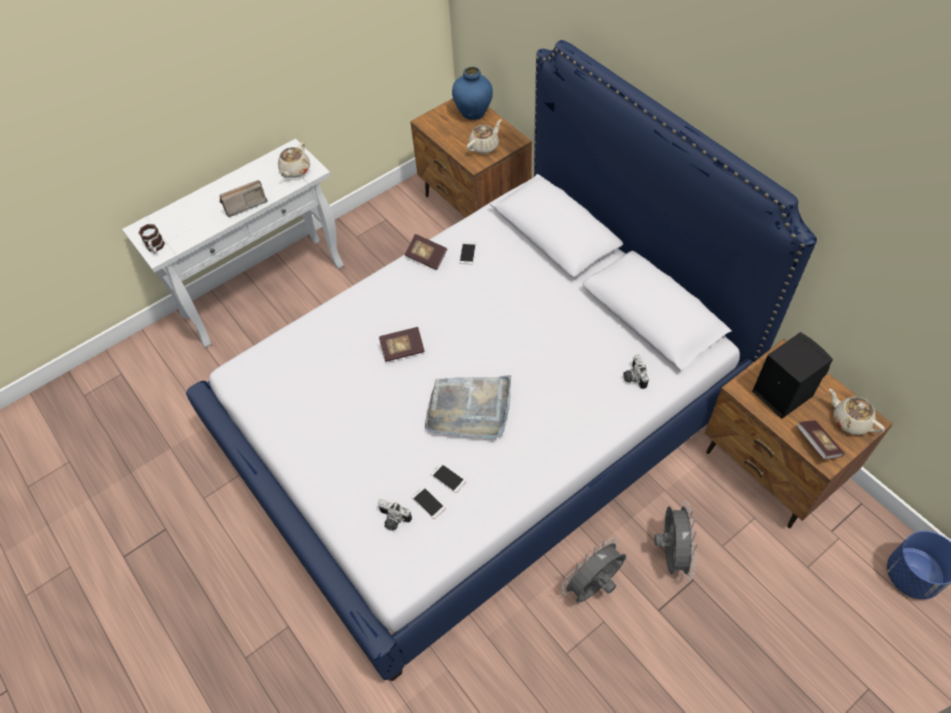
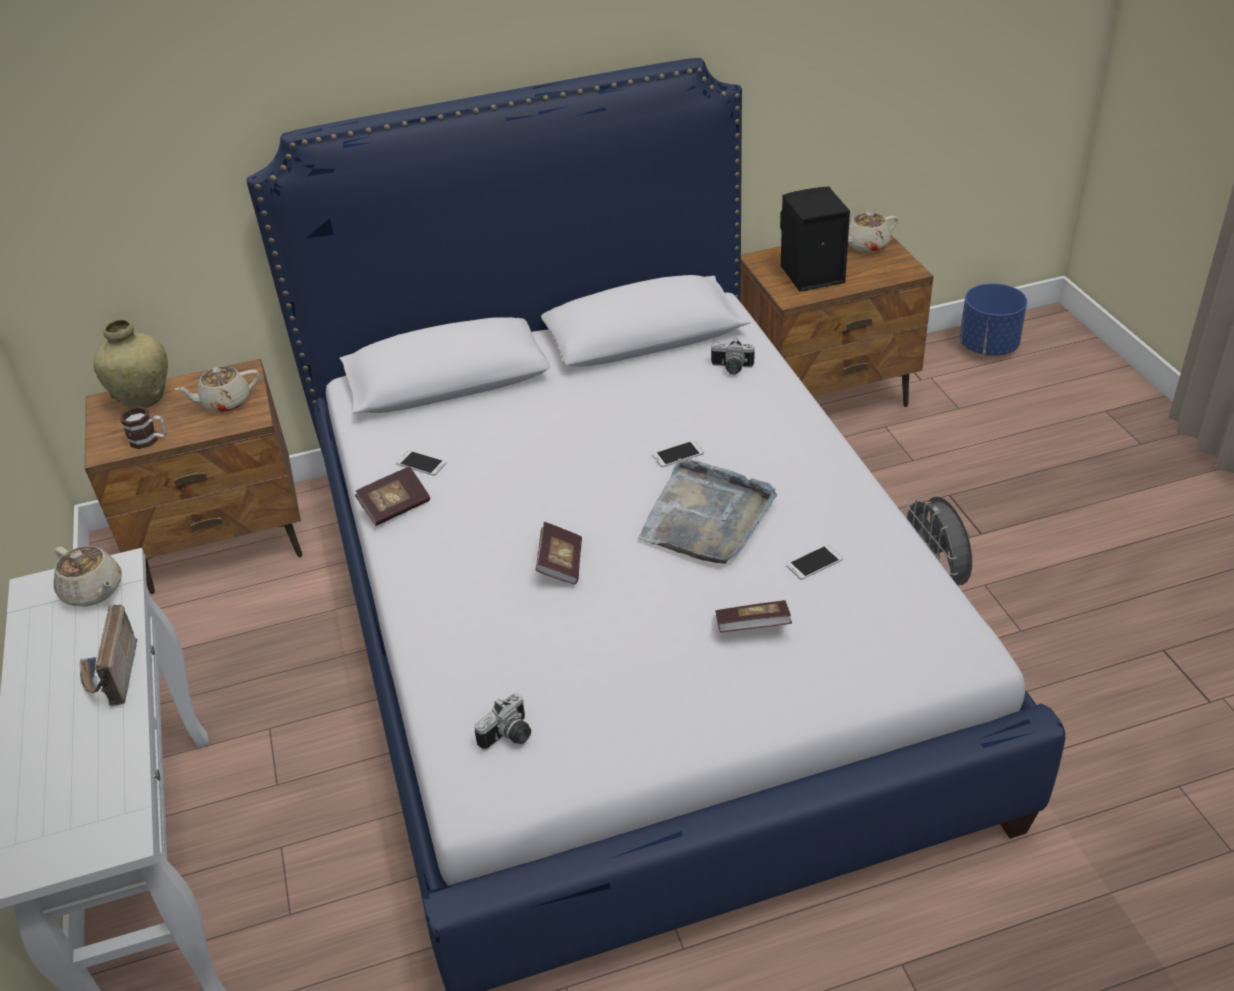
camera: 70 degrees left, 15 degrees down
(155, 248) = (99, 841): mug -> mug (150, 440)
(393, 520) = (865, 633): camera -> camera (509, 736)
(428, 502) = (848, 591): phone -> phone (678, 454)
(473, 113) = (144, 399): blue vase -> beige vase
(484, 146) = (225, 402): beige teapot -> beige teapot turned 90 degrees counterclockwise
(671, 553) = (909, 502): grey fan -> none
(817, 444) = (887, 271): book -> book (752, 628)

